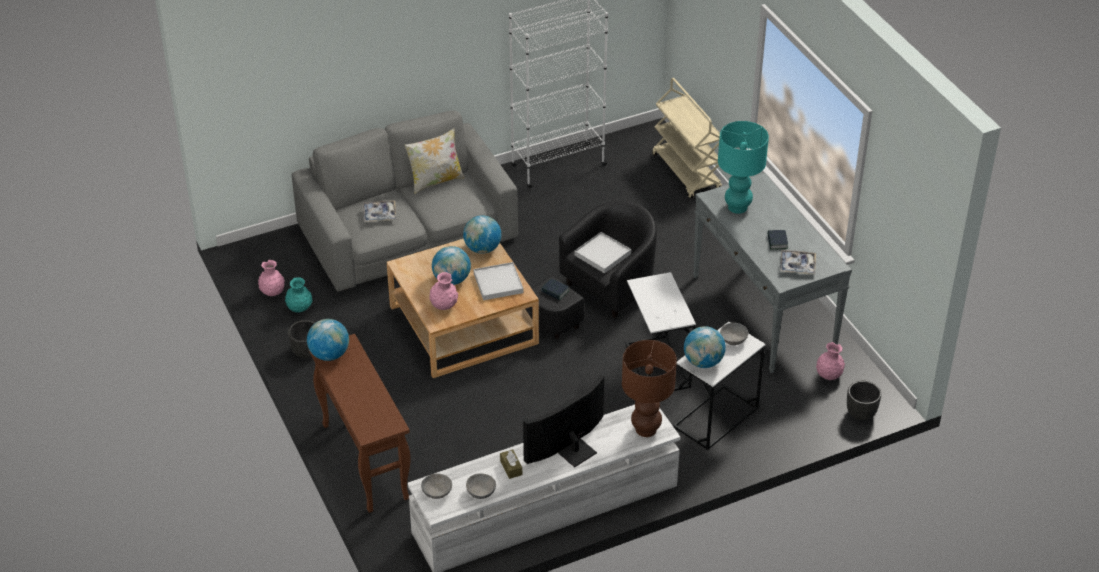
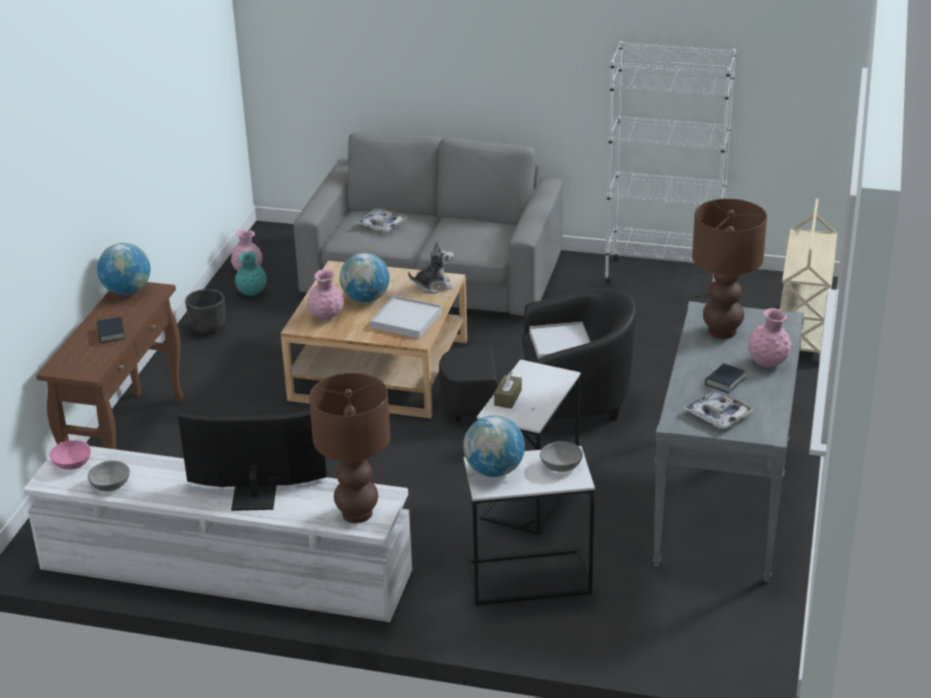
camera: 40 degrees right, 10 degrees down
(435, 181) = (478, 221): pillow -> none
(436, 492) = (72, 463): grey bowl -> pink bowl
(482, 249) = (433, 286): globe -> plush toy
(511, 468) = (170, 478): brown tissue box -> brown tissue box (508, 398)
(555, 291) = (472, 360): book -> book (111, 333)
(737, 207) = (722, 331): turquoise table lamp -> brown table lamp
(828, 375) = (725, 603): pink vase -> pink vase (767, 363)
(861, 413) = (716, 665): black planter -> none

